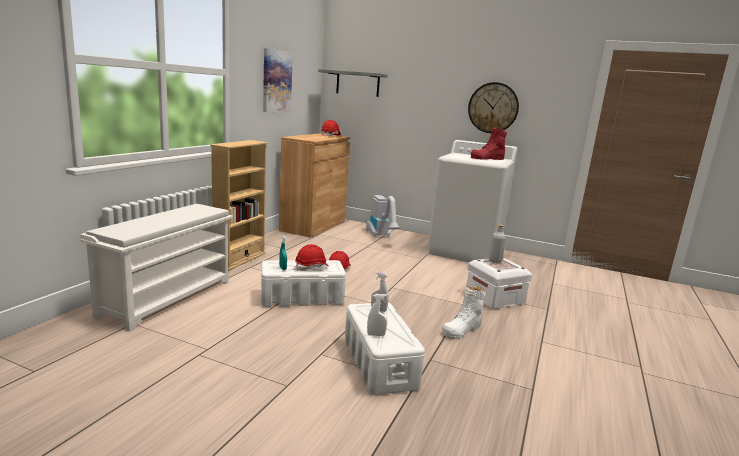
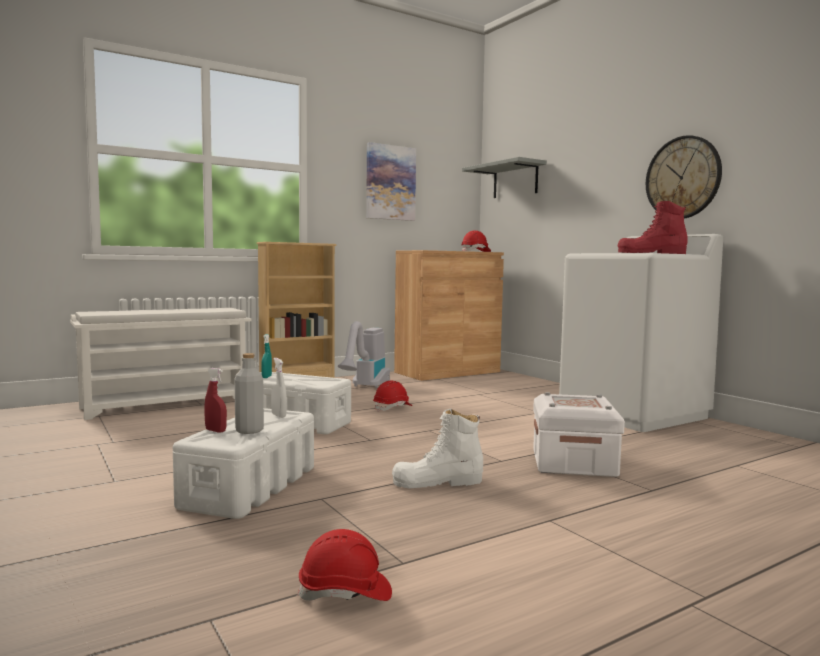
camera: 35 degrees right, 10 degrees down
(312, 267) = (300, 380): red hard hat -> red hard hat (345, 593)
(376, 335) = (215, 431): white spray bottle -> red spray bottle
(381, 236) = (523, 388): vacuum cleaner -> vacuum cleaner (365, 387)
(495, 260) = (577, 397): grey bottle -> grey bottle (249, 430)

